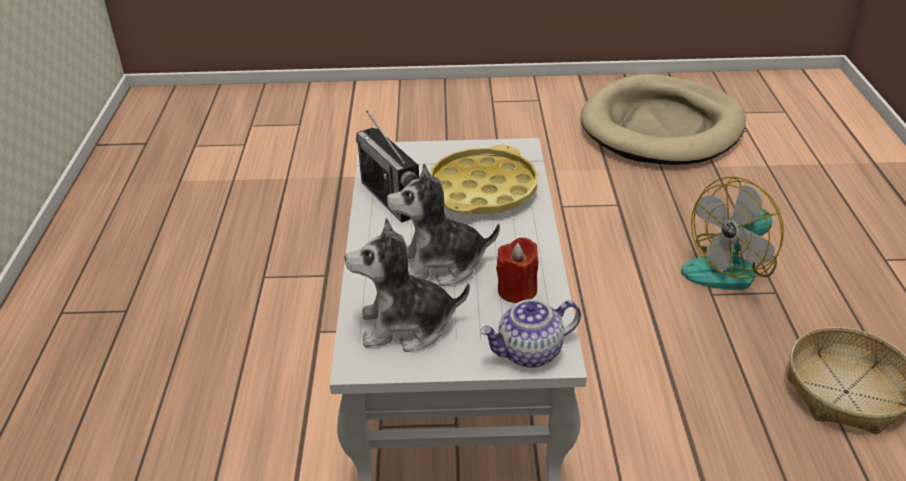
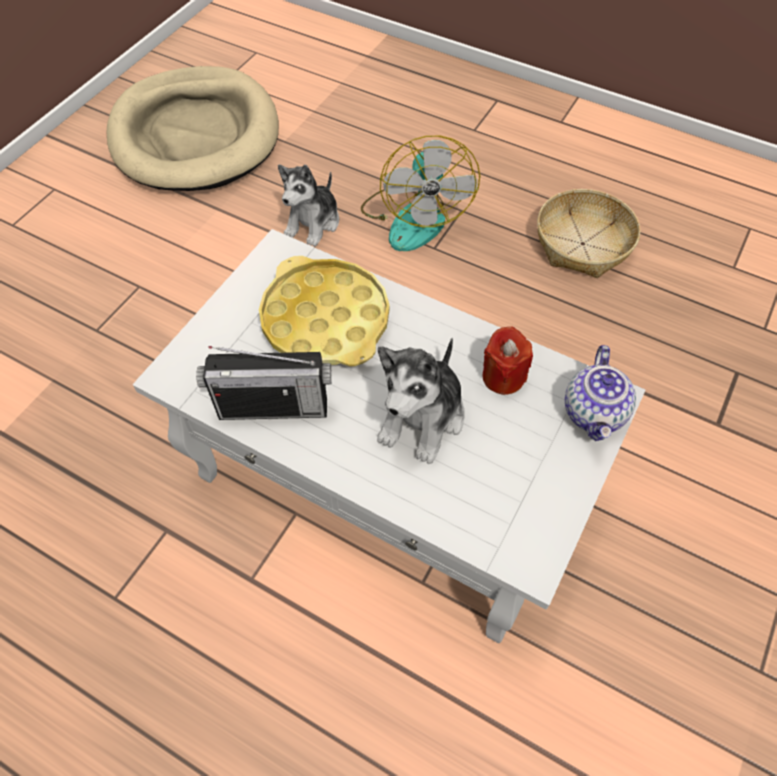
camera: 60 degrees left, 20 degrees up
(406, 326) = (500, 494): plush toy -> plush toy (313, 223)

